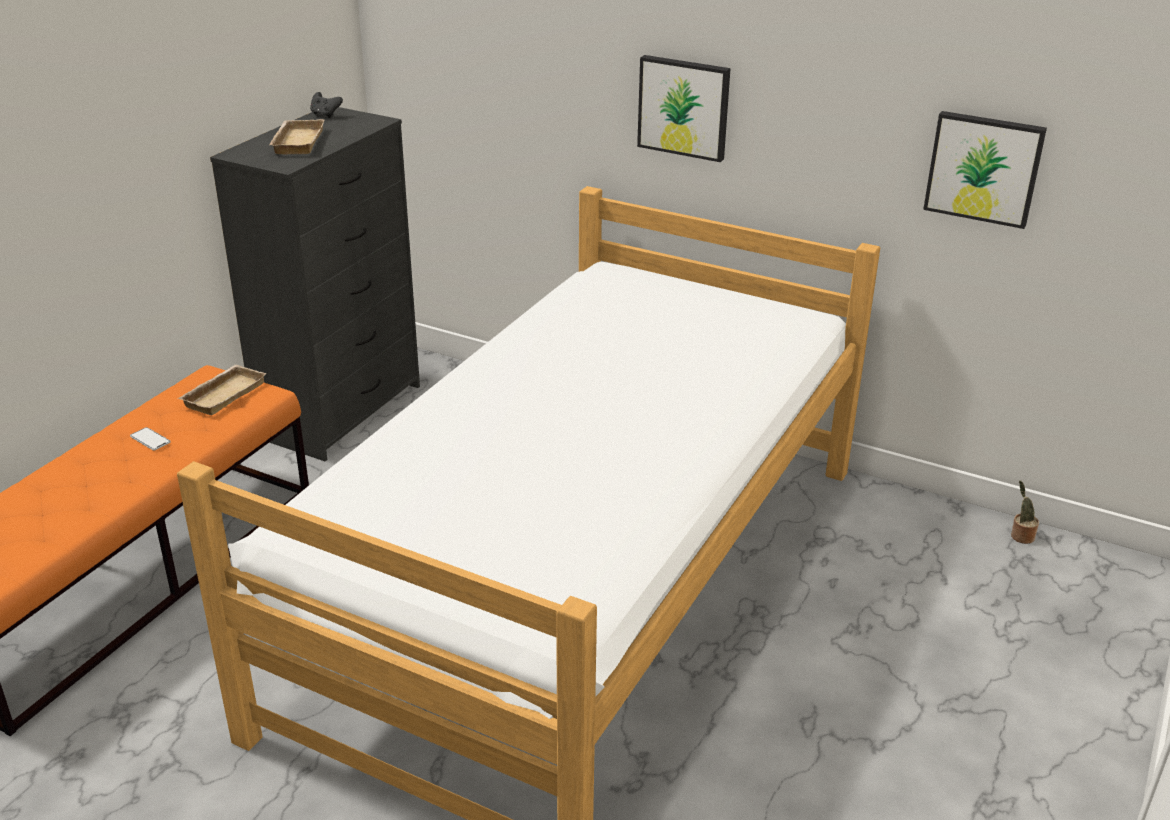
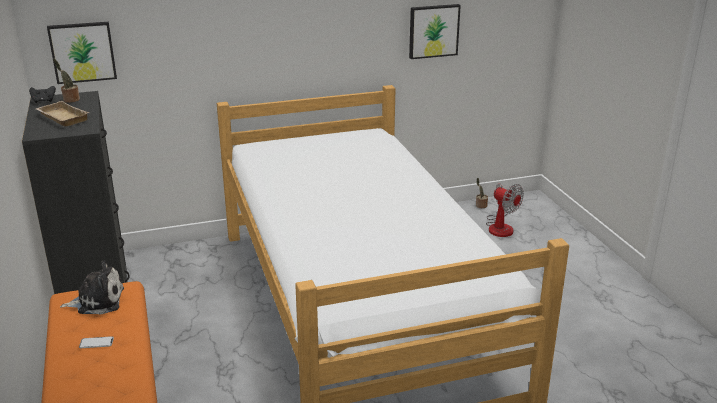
camera: 45 degrees left, 5 degrees down
(223, 394) = (97, 301): beige tray -> plush toy
(350, 122) = (70, 100): none -> potted plant
(684, 107) = (272, 39): picture -> picture (82, 52)
(1000, 587) = (500, 226): none -> fan

